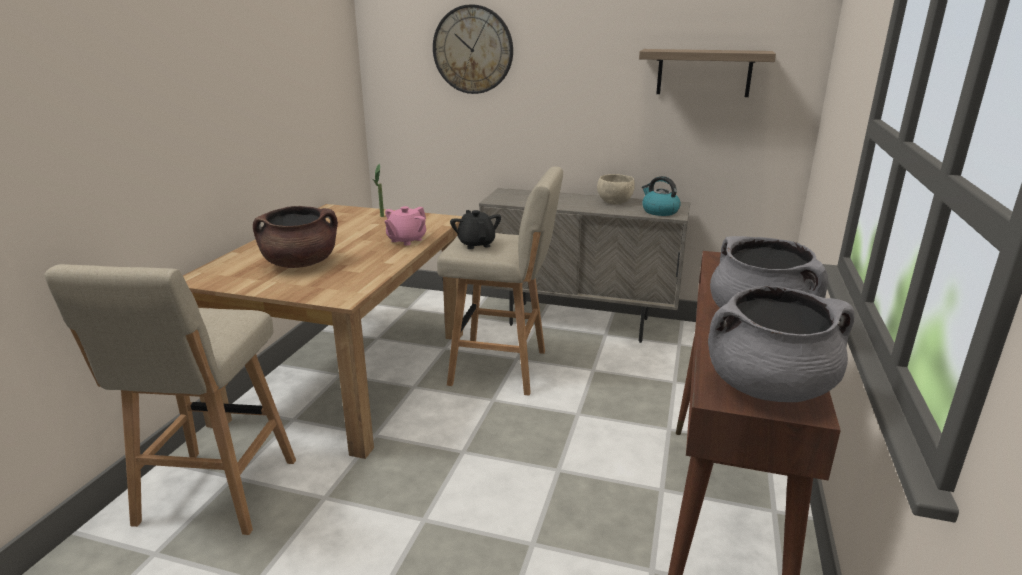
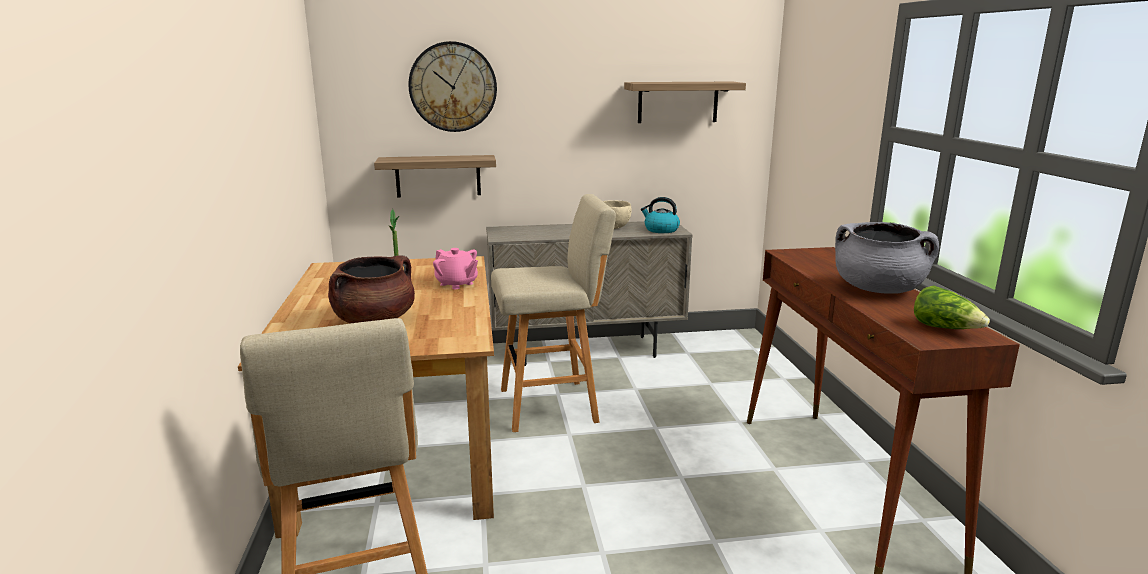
camera: 25 degrees left, 5 degrees down
(406, 240) = (456, 284): pink teapot -> pink teapot turned 60 degrees counterclockwise
(457, 135) = (438, 176): none -> shelf
(476, 244) = (529, 278): black teapot -> none
(768, 387) = (945, 328): grey cooking pot -> lettuce

